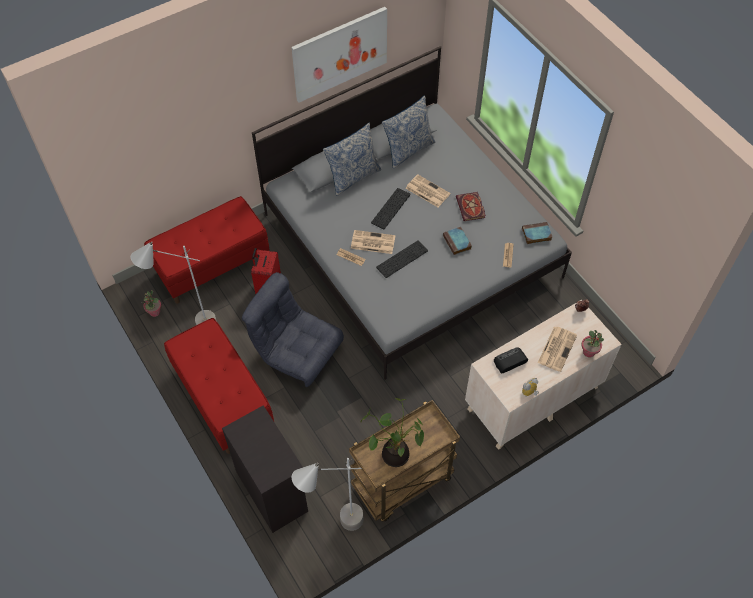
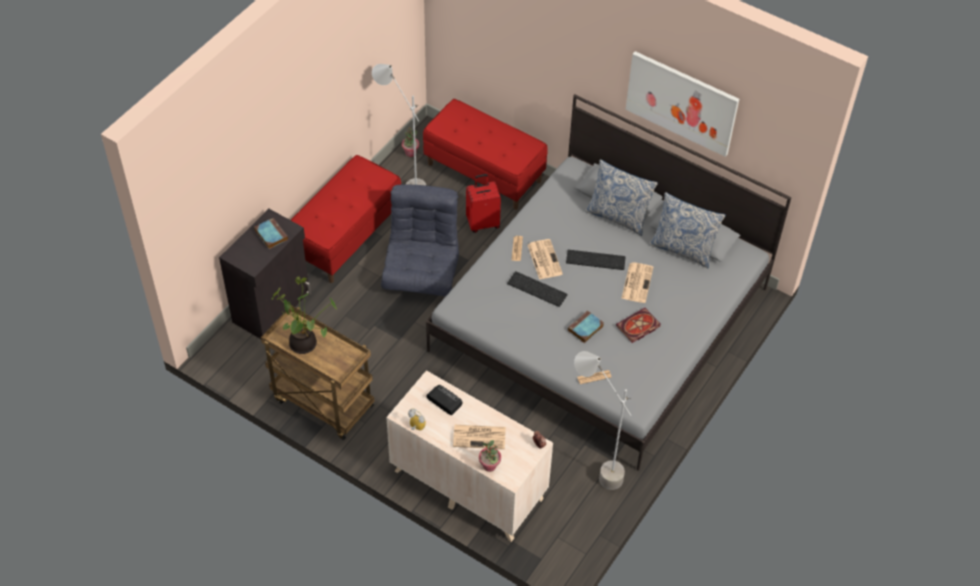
camera: 65 degrees right, 5 degrees down
(334, 529) = (254, 366): grey floor lamp -> grey floor lamp (594, 468)
(536, 234) = (636, 394): book -> book (270, 235)

